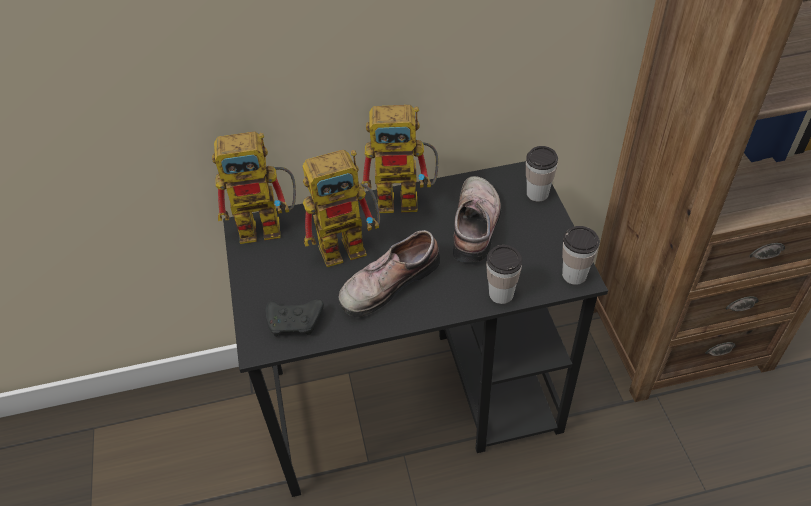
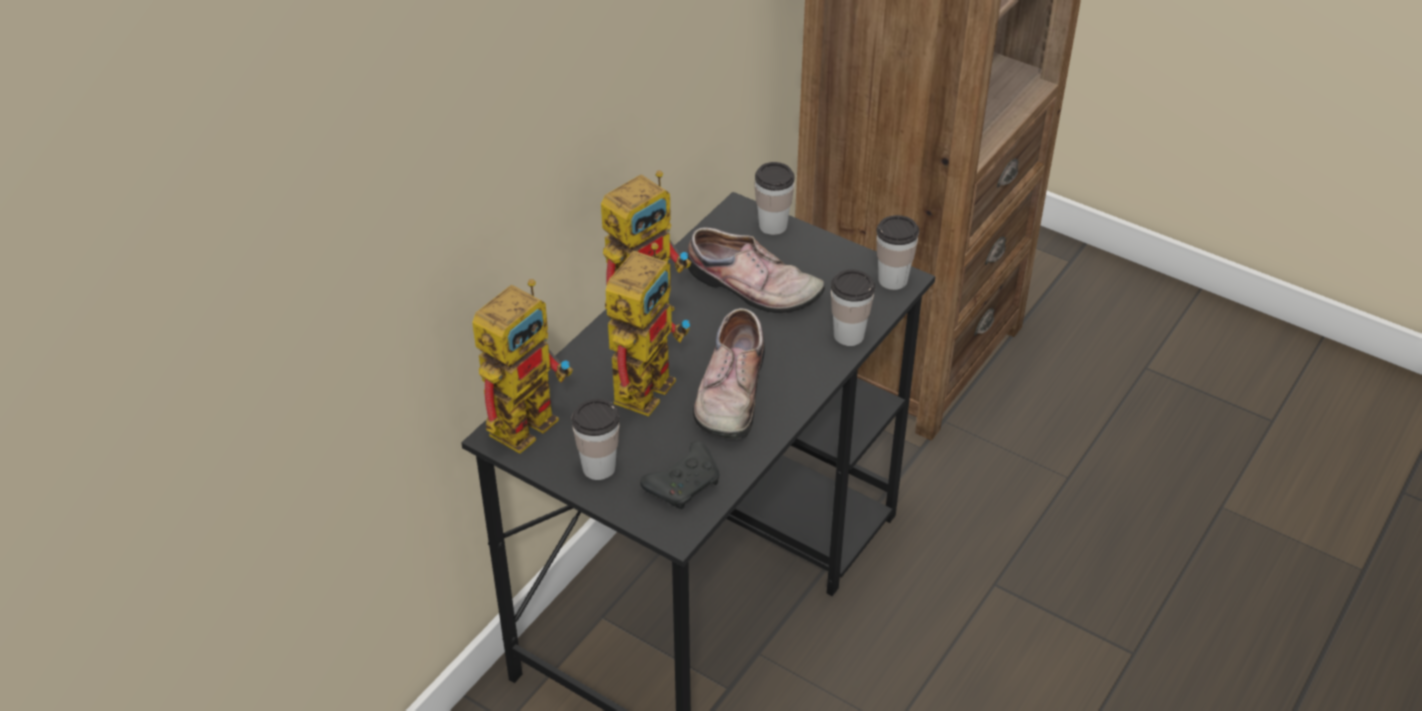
camera: 45 degrees left, 5 degrees down
(266, 279) = (599, 467): none -> cup
(477, 225) = (752, 288): shoe -> shoe turned 150 degrees clockwise

